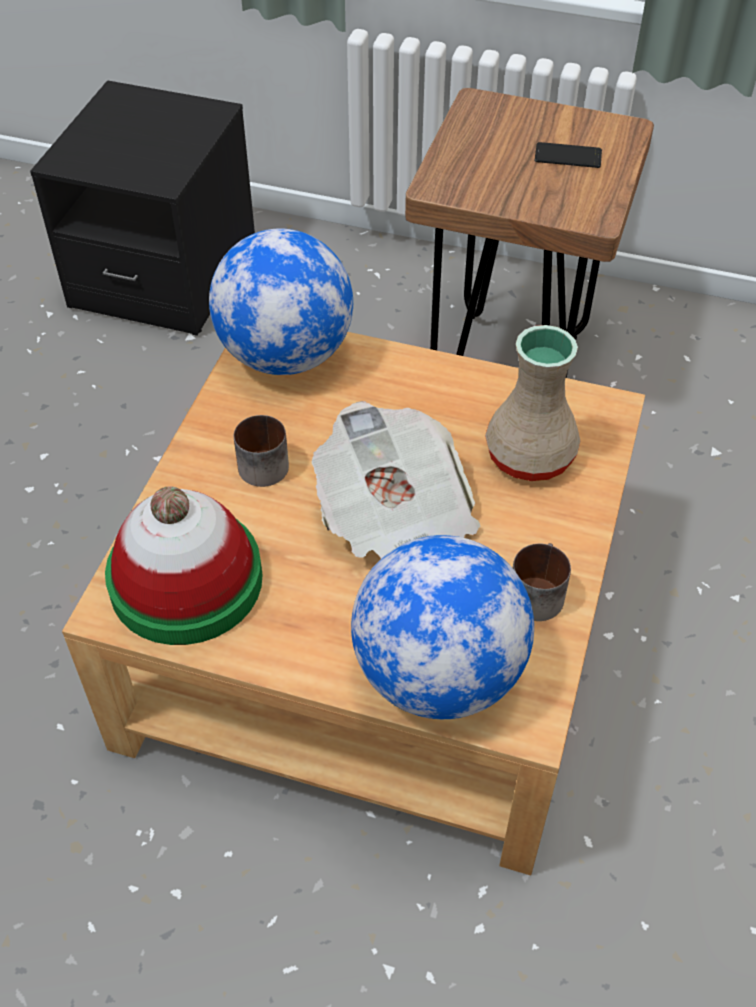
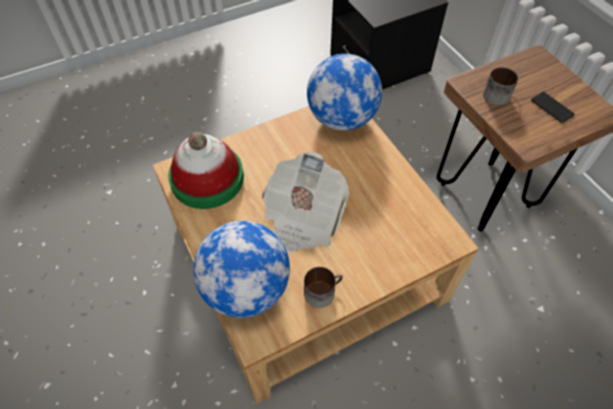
camera: 45 degrees right, 5 degrees up
(262, 462) = (283, 155): mug -> mug (497, 94)
(527, 455) = (389, 233): beige vase -> none

